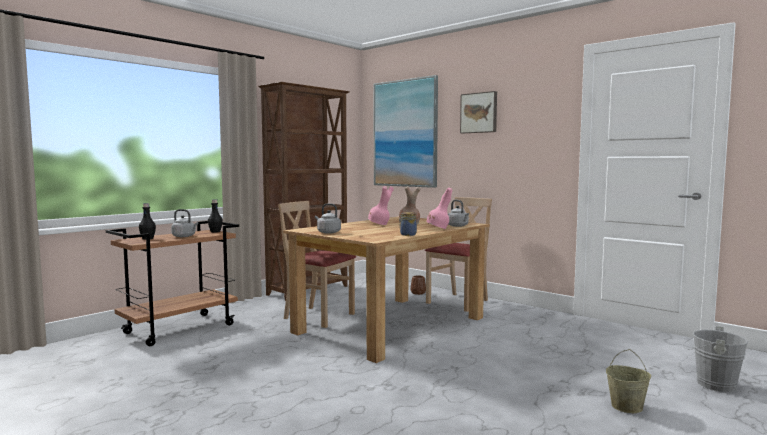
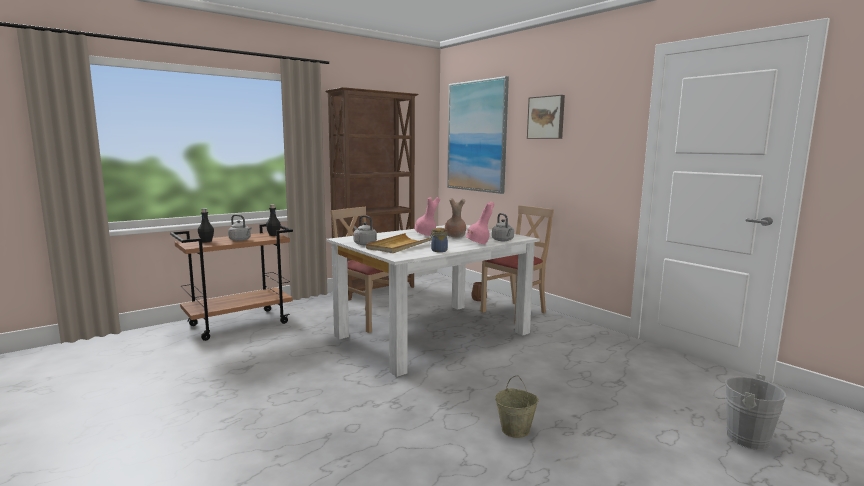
camera: 10 degrees right, 5 degrees up
(365, 232) = (399, 246): none -> beige tray
(391, 325) = (433, 335): brown dining table -> white dining table
(627, 406) = (629, 455): beige bucket -> beige bucket (516, 430)

